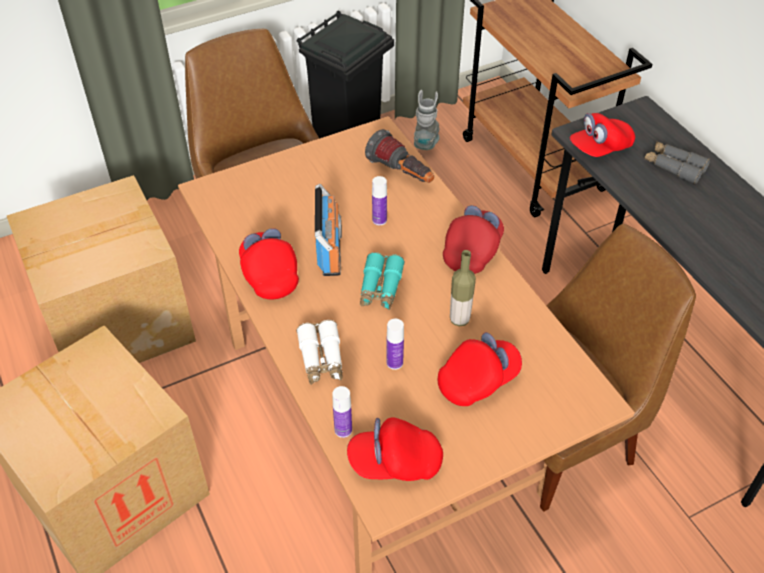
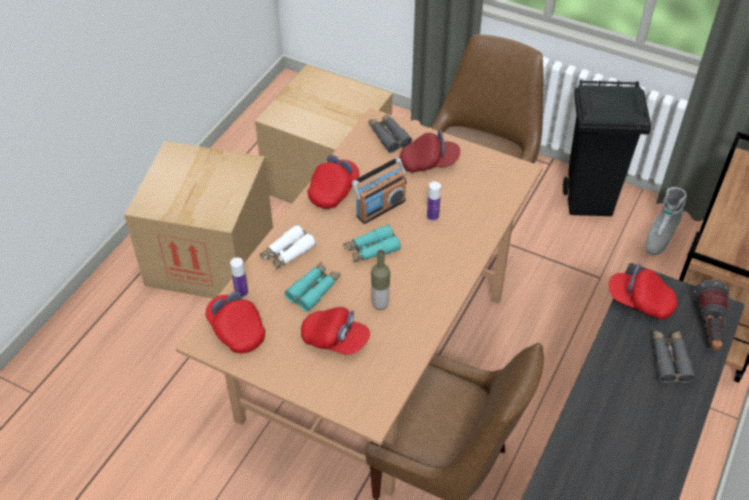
camera: 55 degrees right, 0 degrees up
(237, 193) = (388, 136): none -> grey binoculars
(394, 363) = (314, 290): bottle -> turquoise binoculars
(402, 174) = (489, 204): flashlight -> flashlight (709, 327)
(427, 141) = (660, 236): grey boot -> grey boot turned 150 degrees clockwise
(472, 251) = (451, 280): red cap -> red cap (429, 163)

